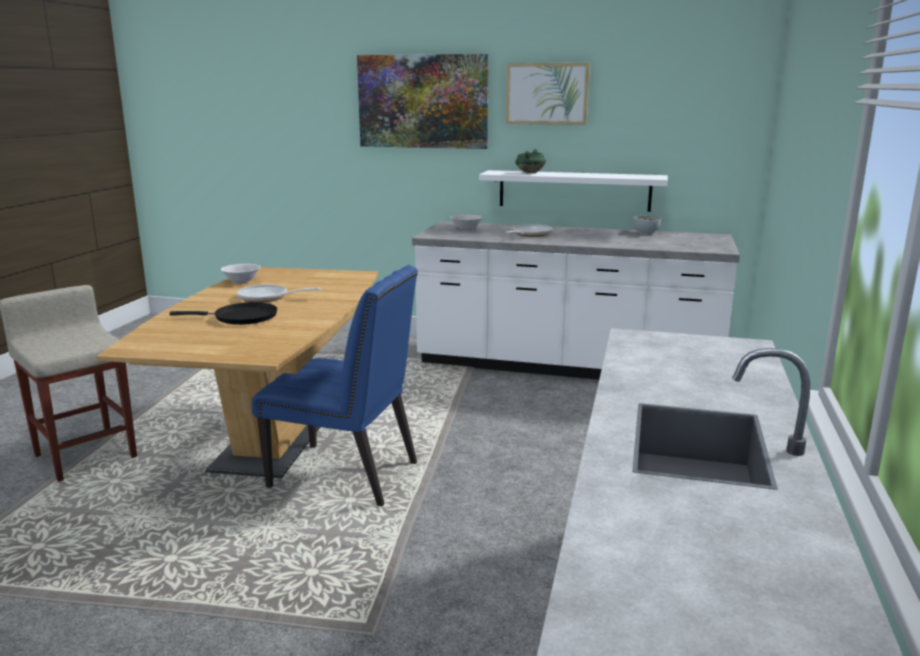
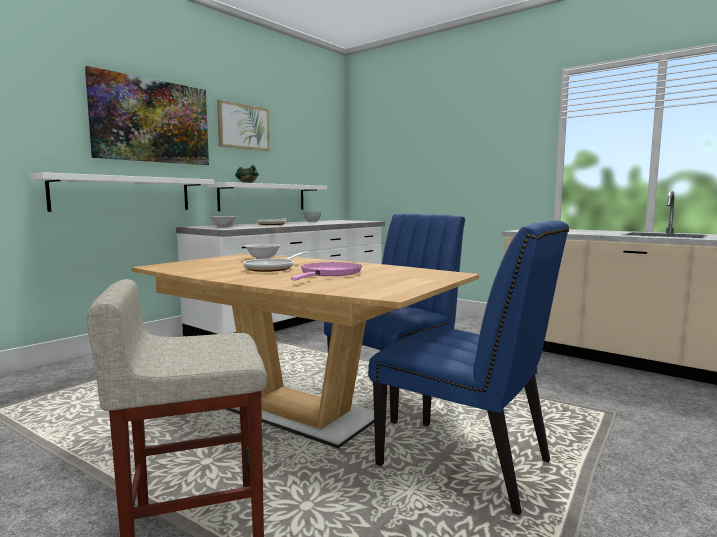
camera: 65 degrees left, 10 degrees down
(195, 534) = (462, 463): none -> blue chair
(241, 281) = (189, 270): white bowl -> white bowl (263, 258)
(241, 318) = (329, 274): black frying pan -> pink frying pan
(390, 182) = (124, 194): none -> white shelf

